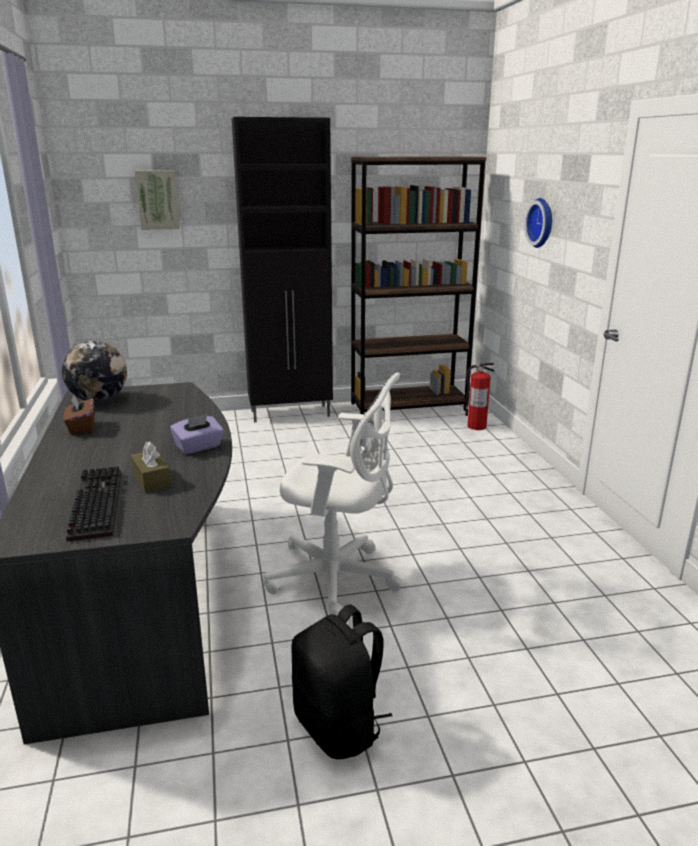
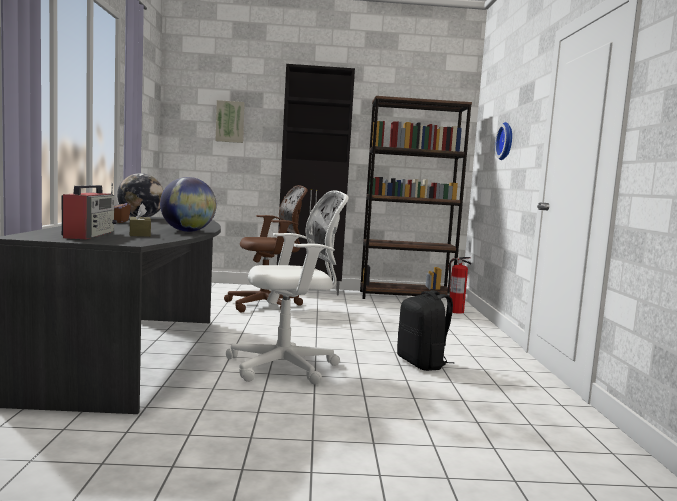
camera: 10 degrees right, 15 degrees down
(94, 504) = (89, 235): keyboard -> radio
(199, 447) = (188, 231): purple tissue box -> globe
(255, 455) = (267, 306): none -> brown office chair
(338, 579) = (288, 366): white office chair -> white office chair turned 45 degrees counterclockwise
(339, 727) = (235, 434): black backpack -> black backpack (422, 364)

